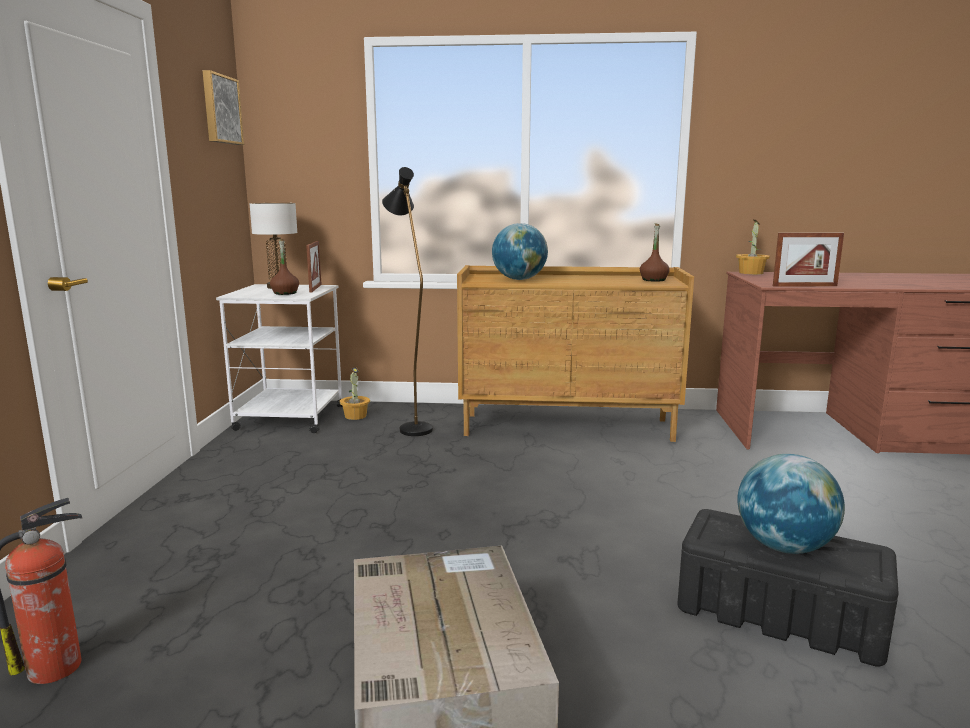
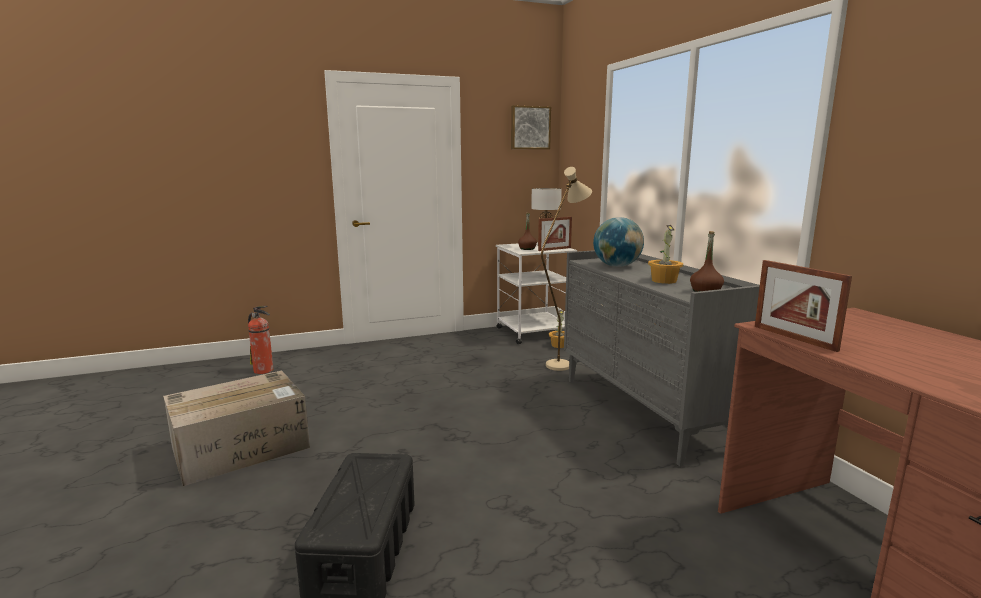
camera: 65 degrees right, 0 degrees up
(411, 426) = (563, 363): black floor lamp -> beige floor lamp
(567, 427) = (641, 412): brown dresser -> grey dresser
(750, 273) = (865, 315): potted plant -> potted plant (663, 280)
(784, 547) = (353, 490): globe -> none

